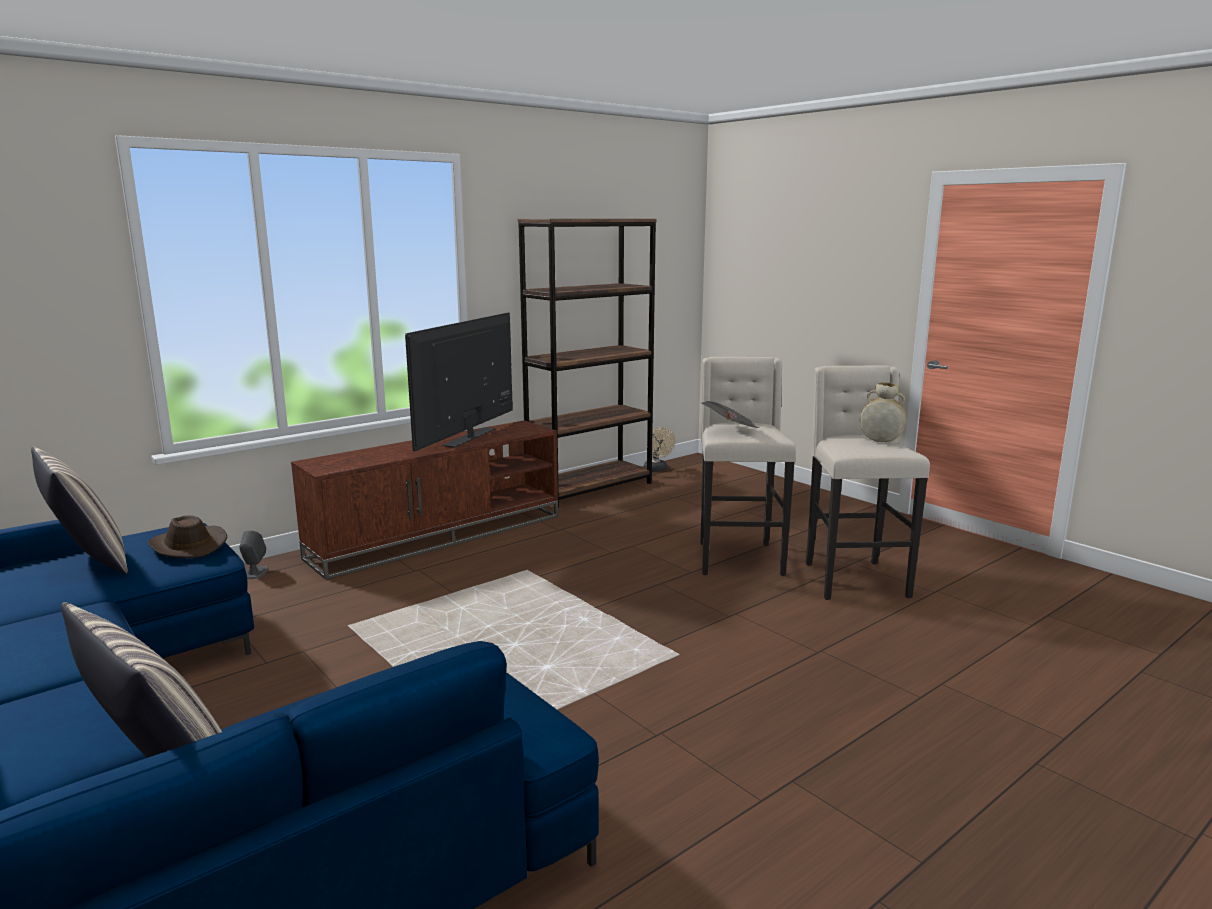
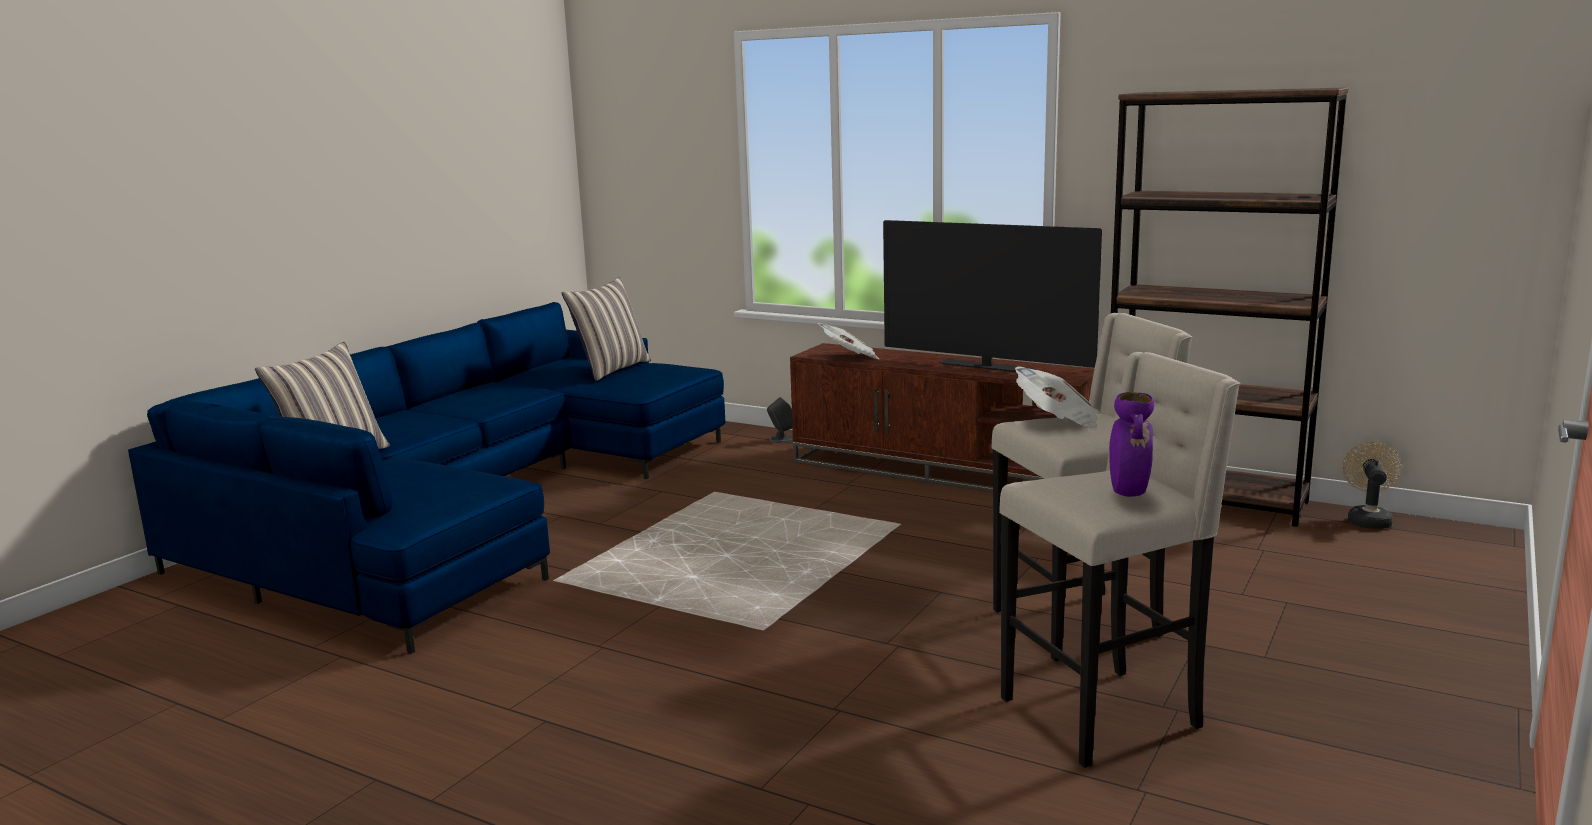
camera: 70 degrees right, 0 degrees up
(187, 546) = (656, 379): brown hat -> none
(363, 461) = (850, 357): none -> newspaper
(469, 438) = (986, 367): television -> television turned 150 degrees counterclockwise
(657, 469) = (1368, 519): beige fan -> beige fan turned 150 degrees clockwise
(880, 441) = (1128, 494): beige vase -> purple vase

